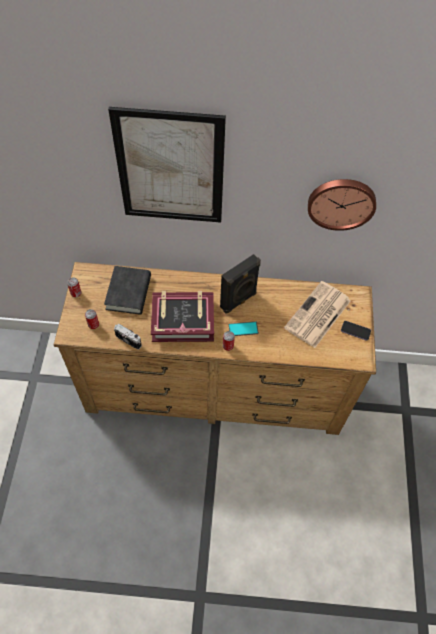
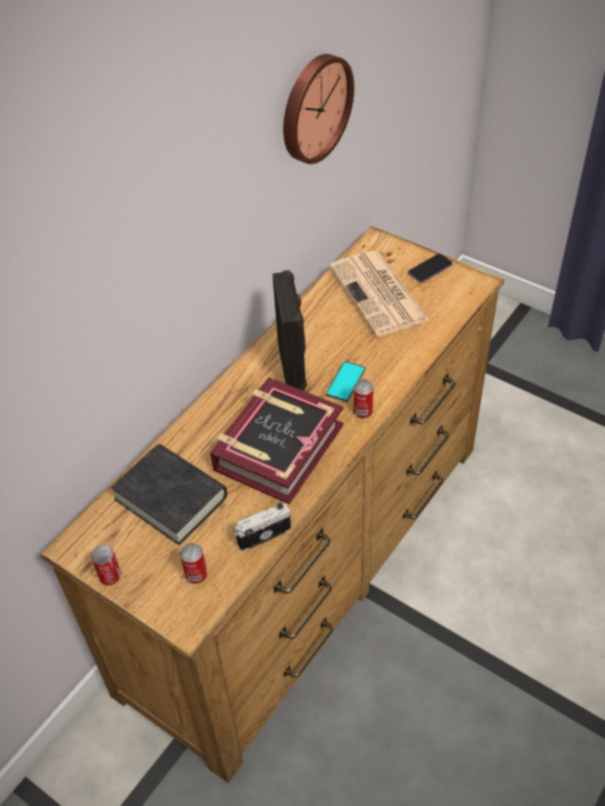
camera: 55 degrees left, 10 degrees down
(170, 169) = (123, 214): picture -> none

